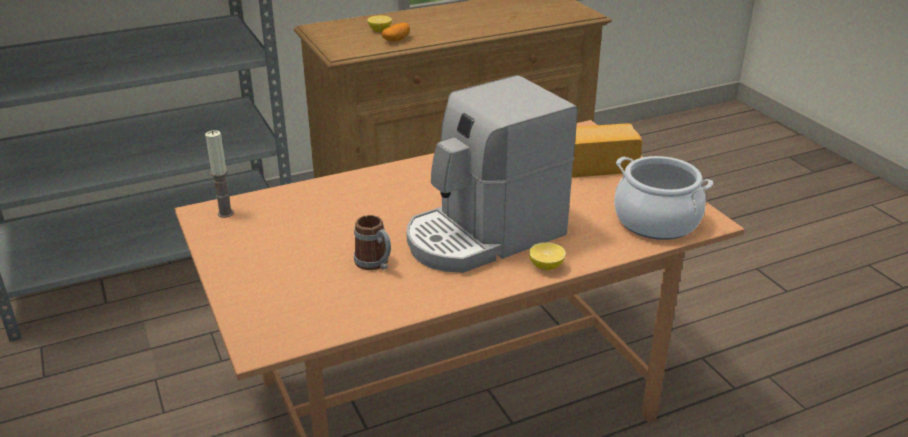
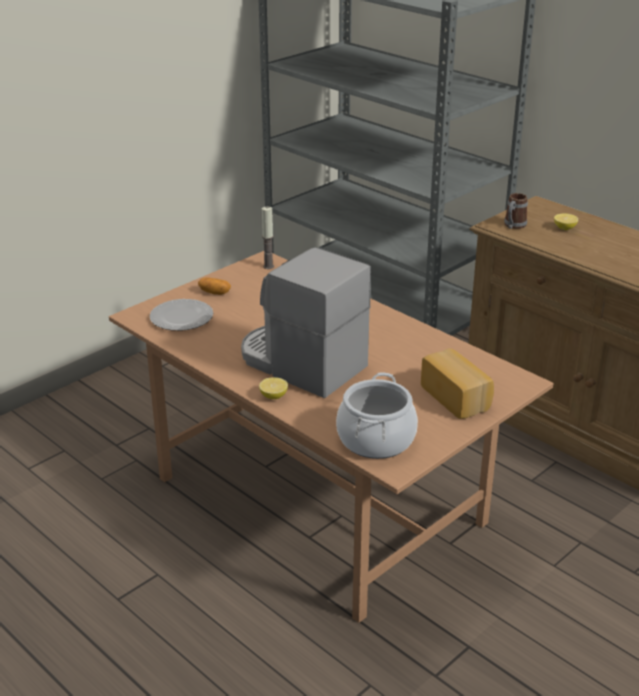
camera: 70 degrees right, 0 degrees up
(302, 303) = (181, 317): none -> plate
(375, 264) = (238, 331): mug -> mug (513, 226)
(396, 40) = (550, 239): potato -> potato (214, 293)

